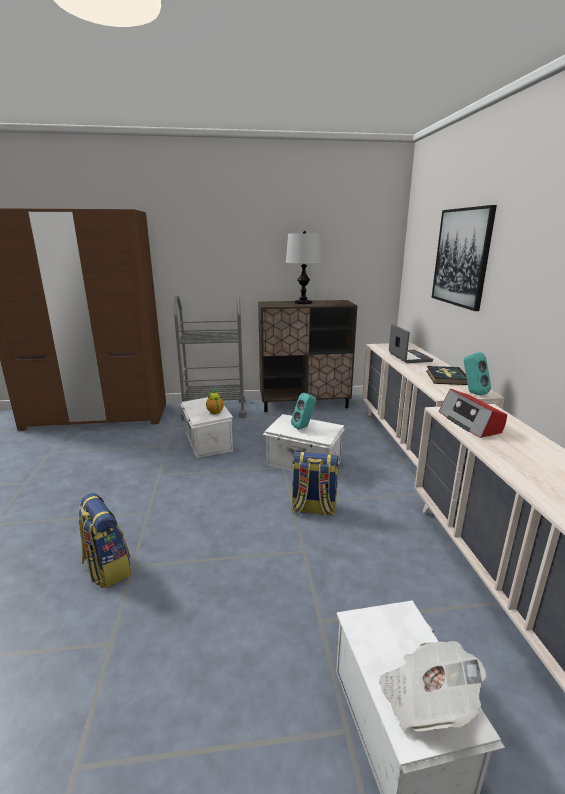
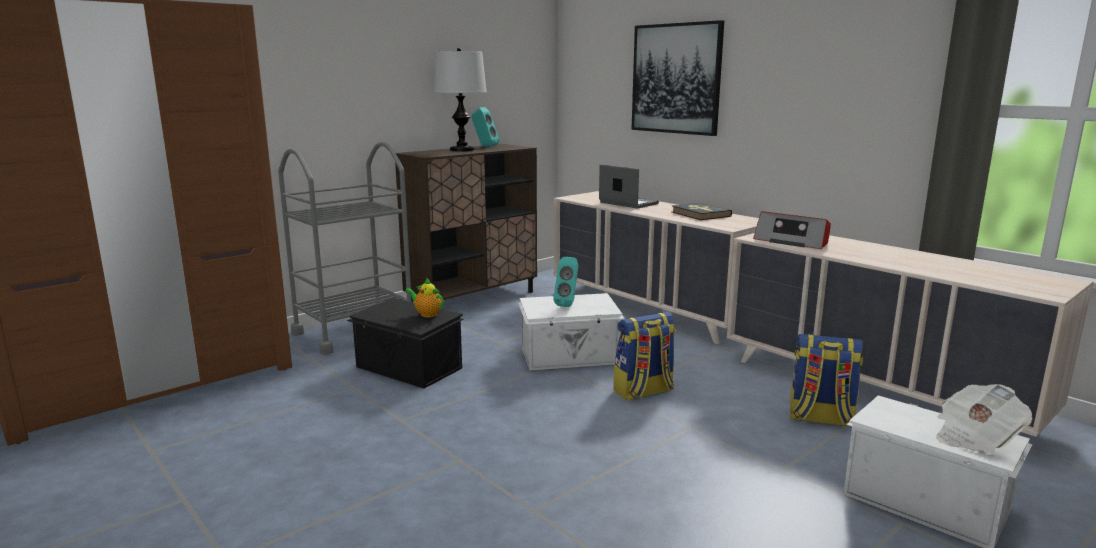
camera: 35 degrees left, 5 degrees down
(107, 568) = (505, 526): backpack -> backpack (820, 418)
(207, 442) = (408, 368): white storage box -> black storage box
(472, 393) = (746, 221): turquoise speaker -> turquoise speaker (484, 146)

